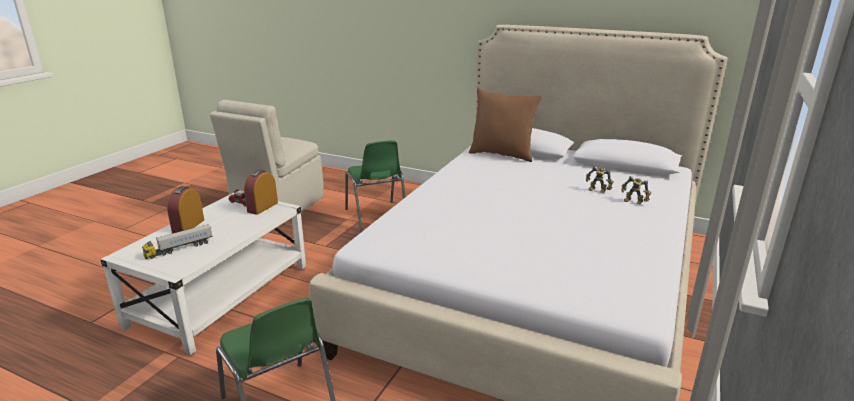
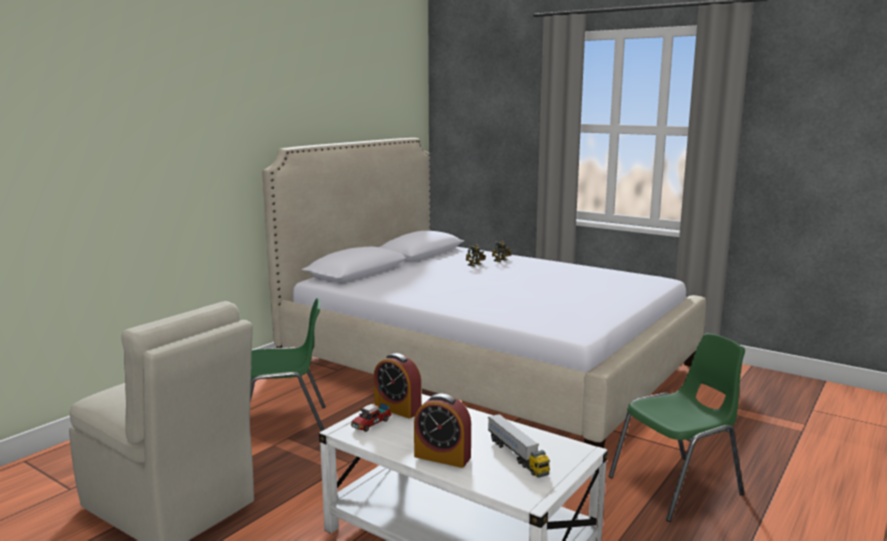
camera: 80 degrees left, 10 degrees down
(502, 154) = (366, 278): brown pillow -> none

